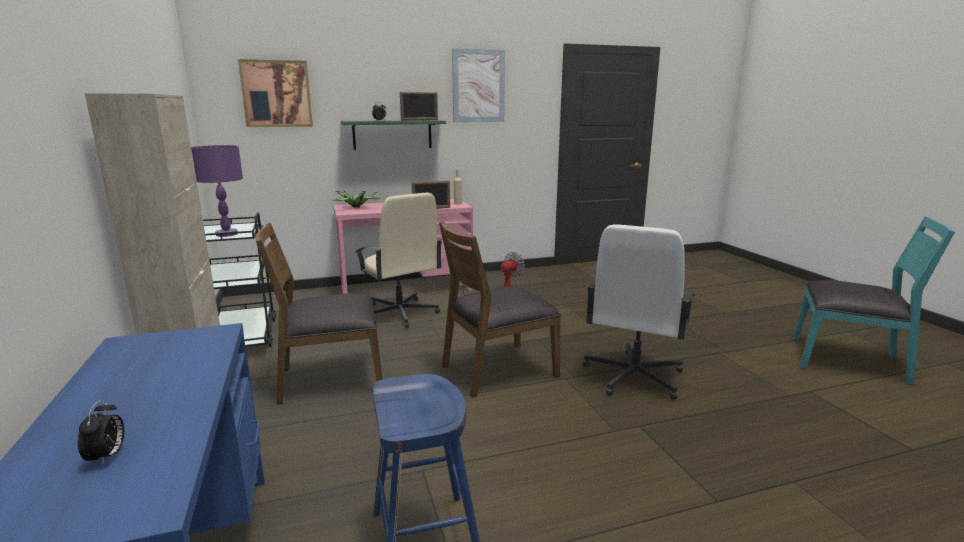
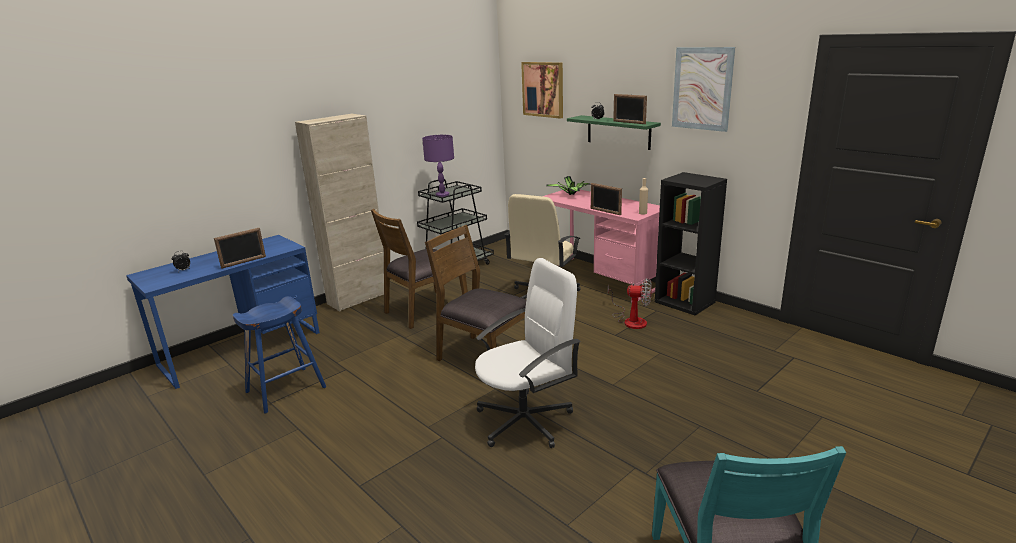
camera: 65 degrees right, 5 degrees up
(212, 377) = (244, 262): none -> picture frame
(330, 379) = (425, 310): brown chair -> brown chair turned 90 degrees counterclockwise
(494, 276) = (685, 302): none -> black bookcase
(633, 377) = (526, 420): white office chair -> white office chair turned 150 degrees clockwise

